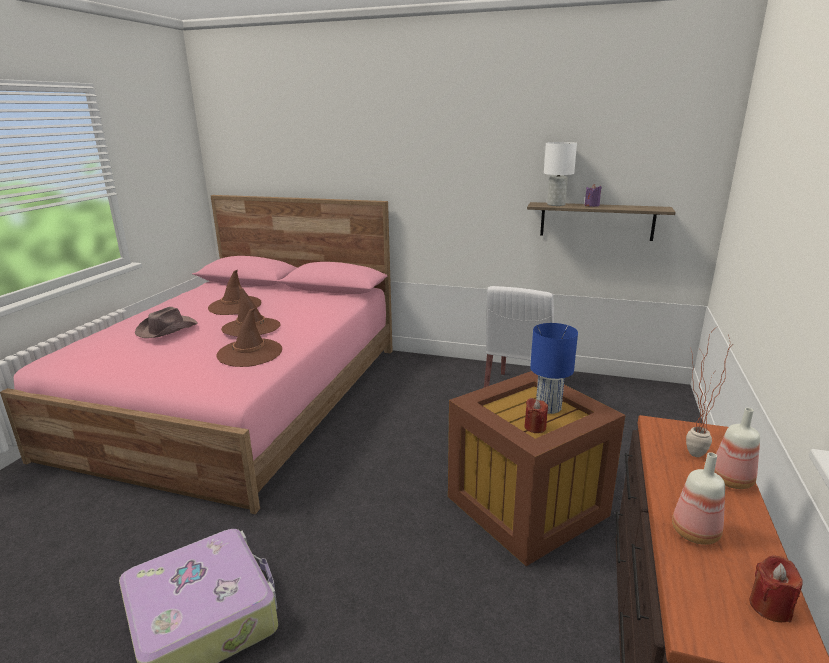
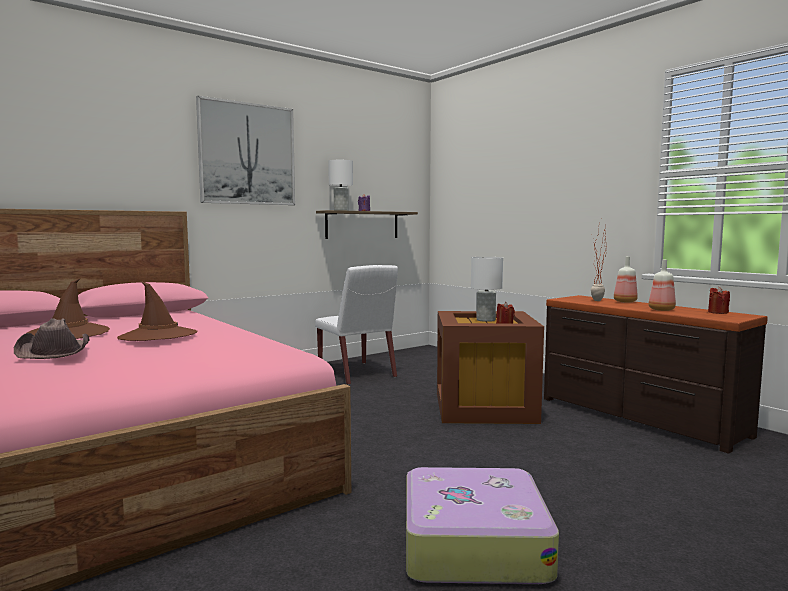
camera: 55 degrees left, 15 degrees down
(250, 353) = (224, 343): brown hat -> none
(452, 140) = (247, 154): none -> picture
(548, 408) = (486, 320): blue table lamp -> white table lamp

